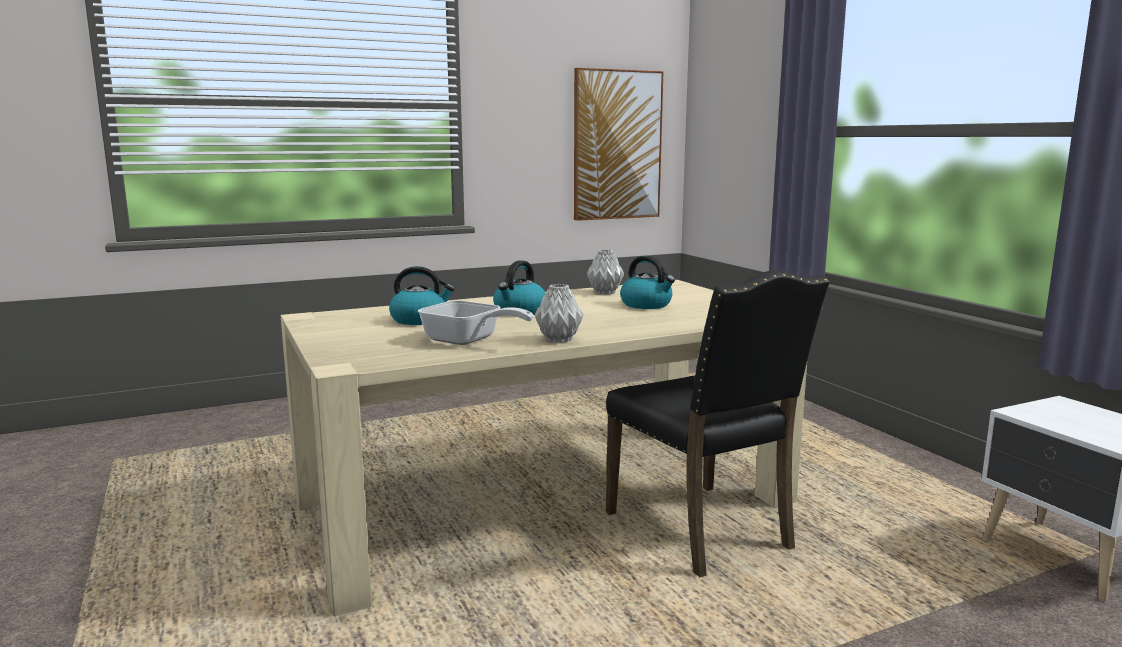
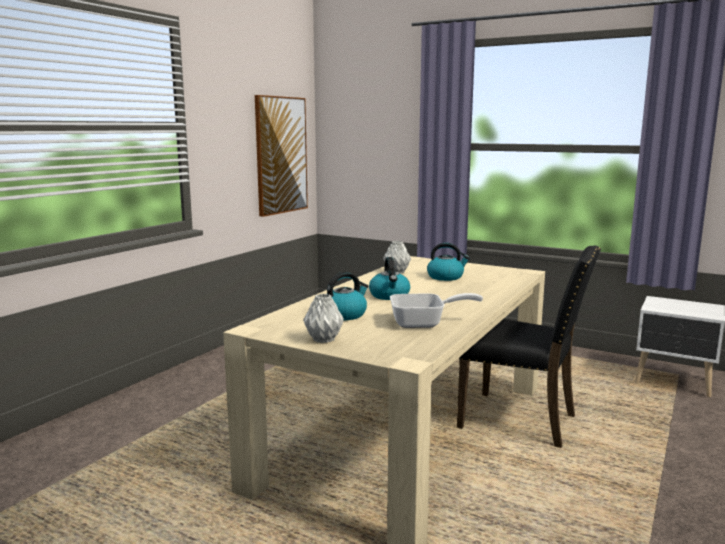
camera: 35 degrees left, 0 degrees up
(560, 339) = (472, 311): grey vase -> grey vase (324, 339)

